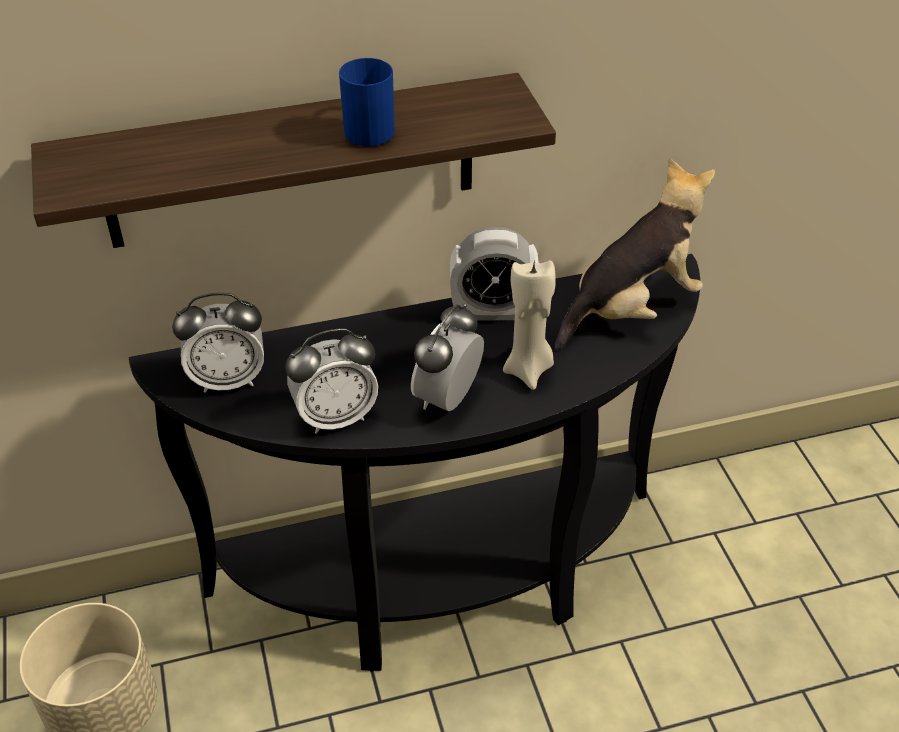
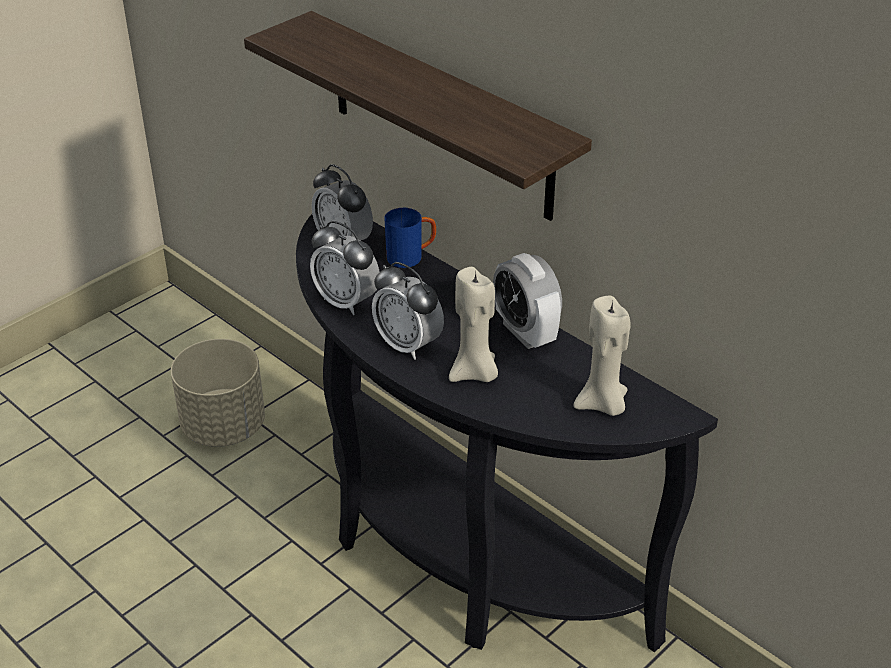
camera: 60 degrees right, 5 degrees down
(372, 128) = (446, 107): blue mug -> blue mug (411, 257)
(448, 398) = (408, 345): alarm clock -> alarm clock turned 135 degrees counterclockwise
(631, 308) = (602, 405): plush toy -> beige candle

